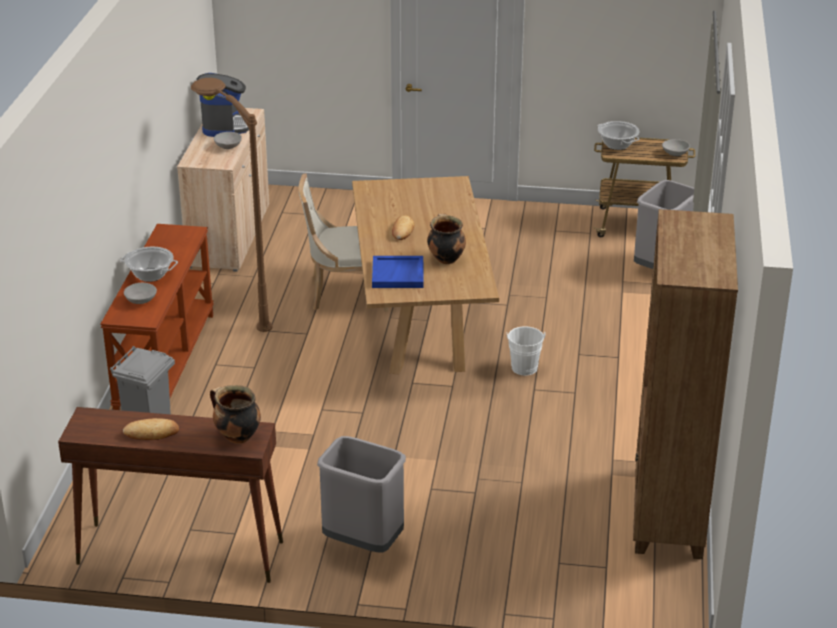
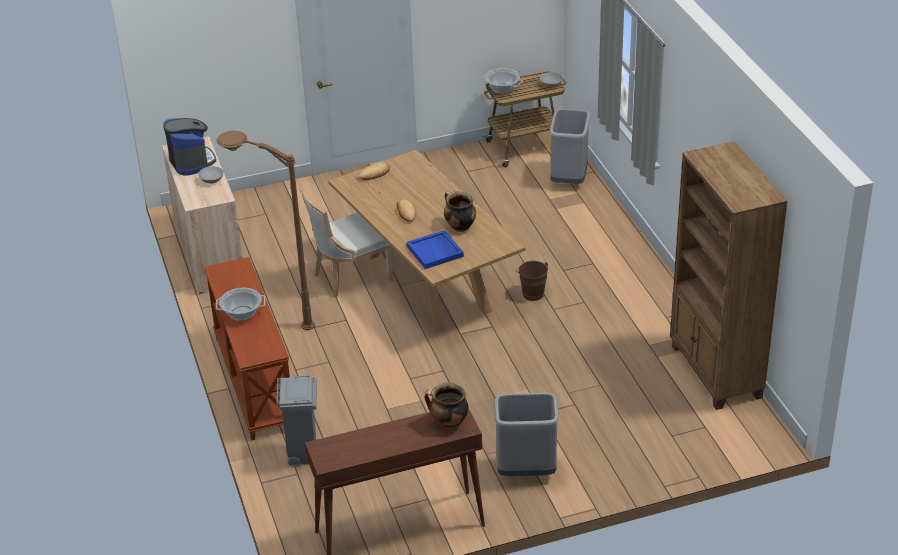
camera: 25 degrees left, 5 degrees up
(140, 300) = (255, 338): grey bowl -> none
(151, 433) = (382, 443): bread -> bread (374, 174)
(524, 366) = (531, 293): white bucket -> brown bucket

